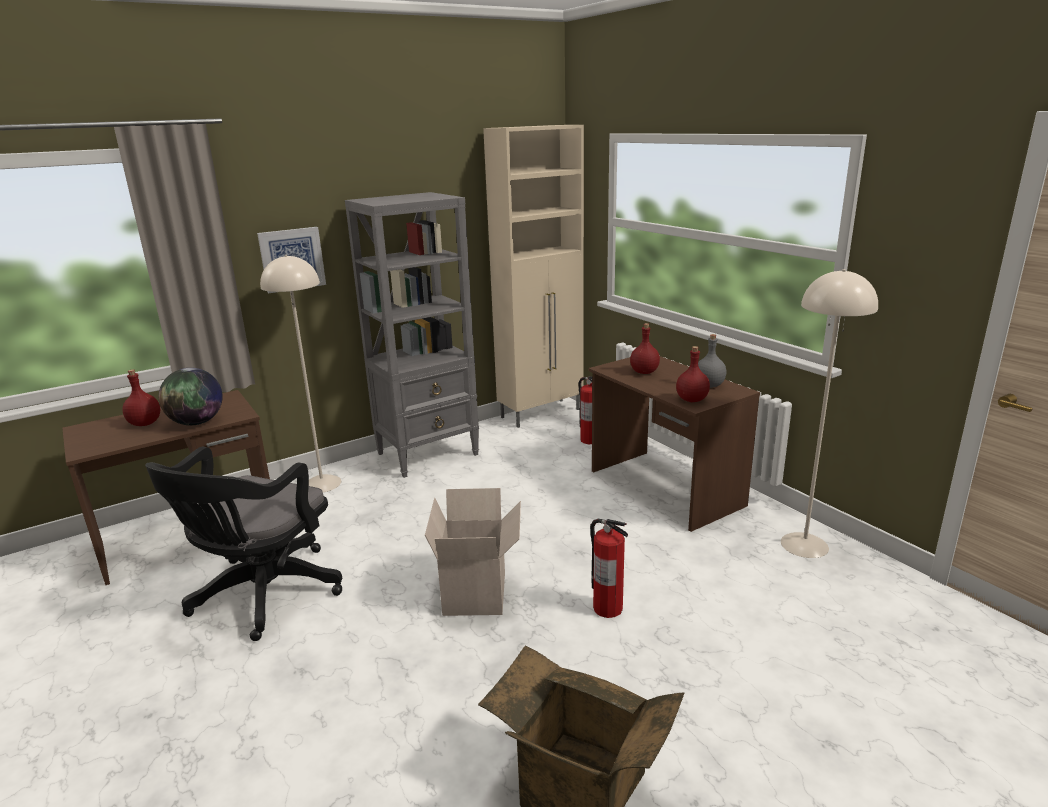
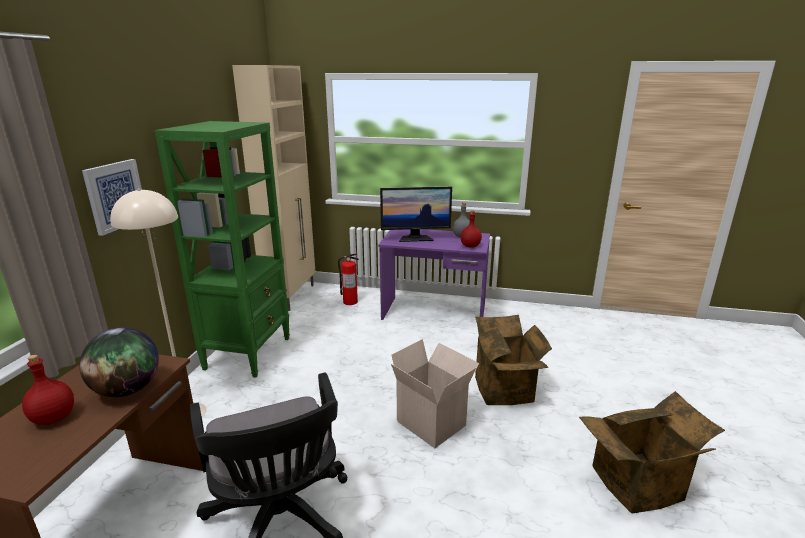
camera: 45 degrees left, 0 degrees up
(429, 454) = (249, 353): grey bookcase -> green bookcase
(607, 608) = (507, 389): fire extinguisher -> cardboard box
(644, 372) = (415, 238): red bottle -> monitor
(664, 488) = (434, 313): brown desk -> purple desk
(805, 545) = (533, 314): beige floor lamp -> none

